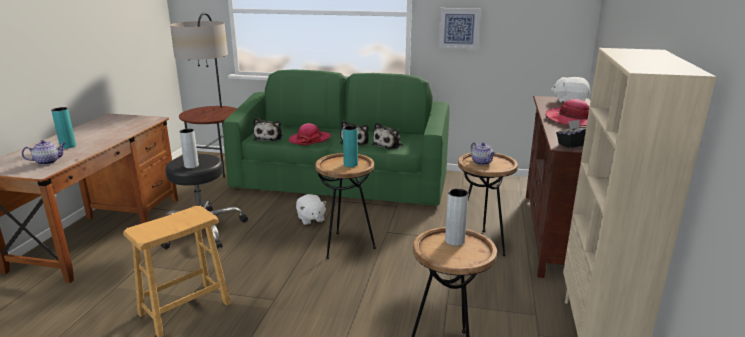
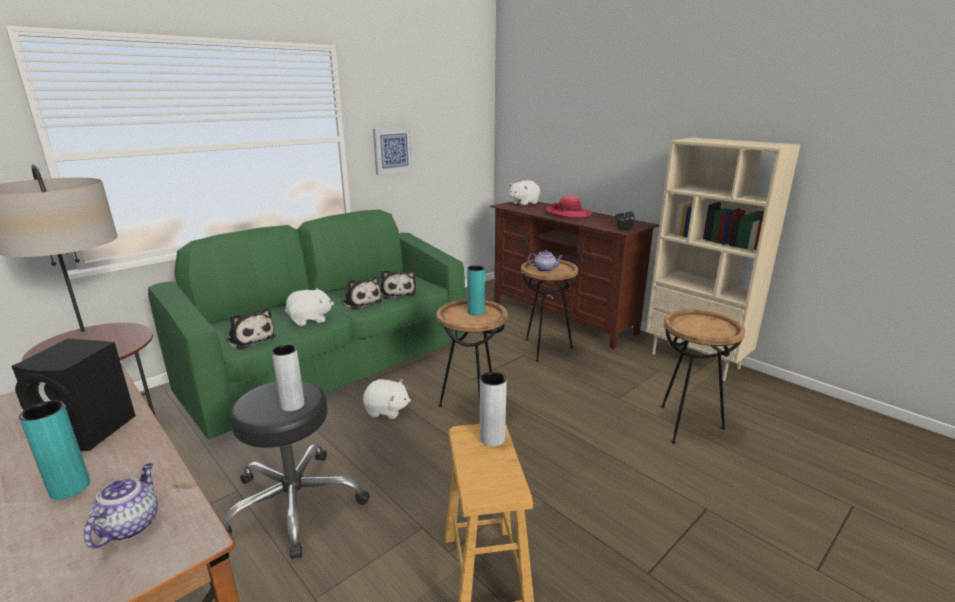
camera: 55 degrees left, 0 degrees up
(107, 134) = (92, 431): none -> black speaker
(310, 139) = (310, 319): hat -> white plush toy
(454, 241) = (689, 322): grey vase -> grey vase (492, 438)

